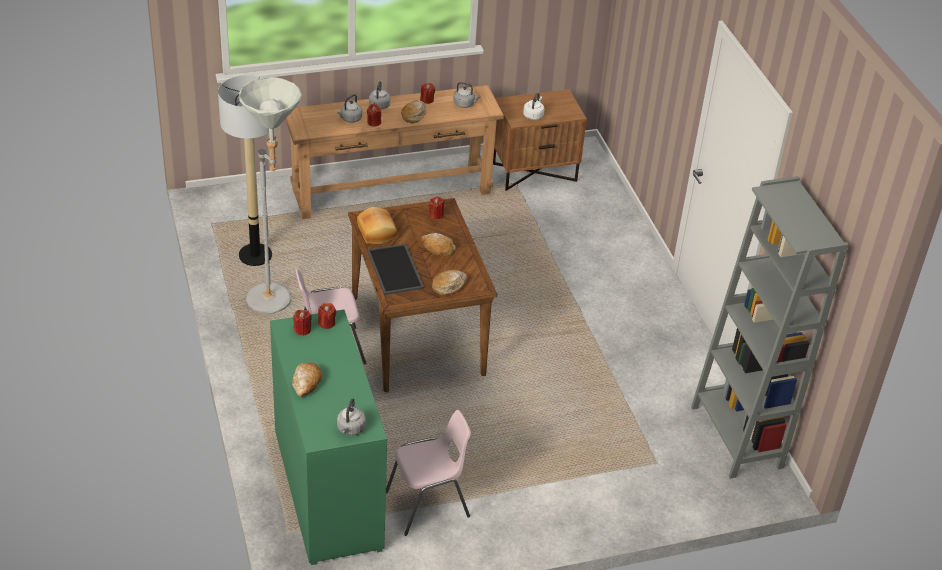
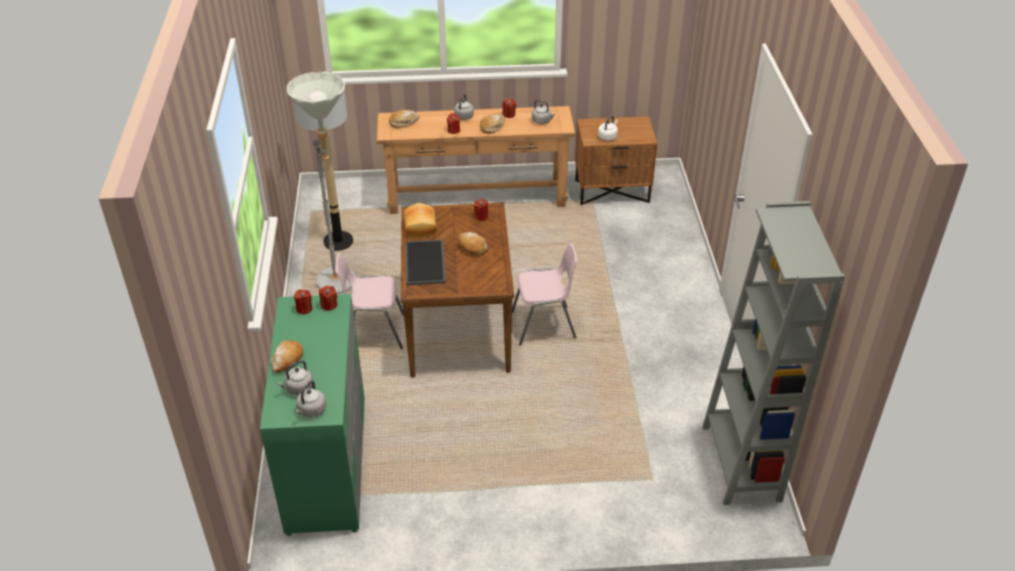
camera: 15 degrees right, 0 degrees up
(350, 119) = (433, 126): grey kettle -> grey kettle (298, 388)
(429, 505) = (416, 491): pink chair -> pink chair (544, 326)
(449, 286) = (470, 283): bread -> bread (404, 122)

